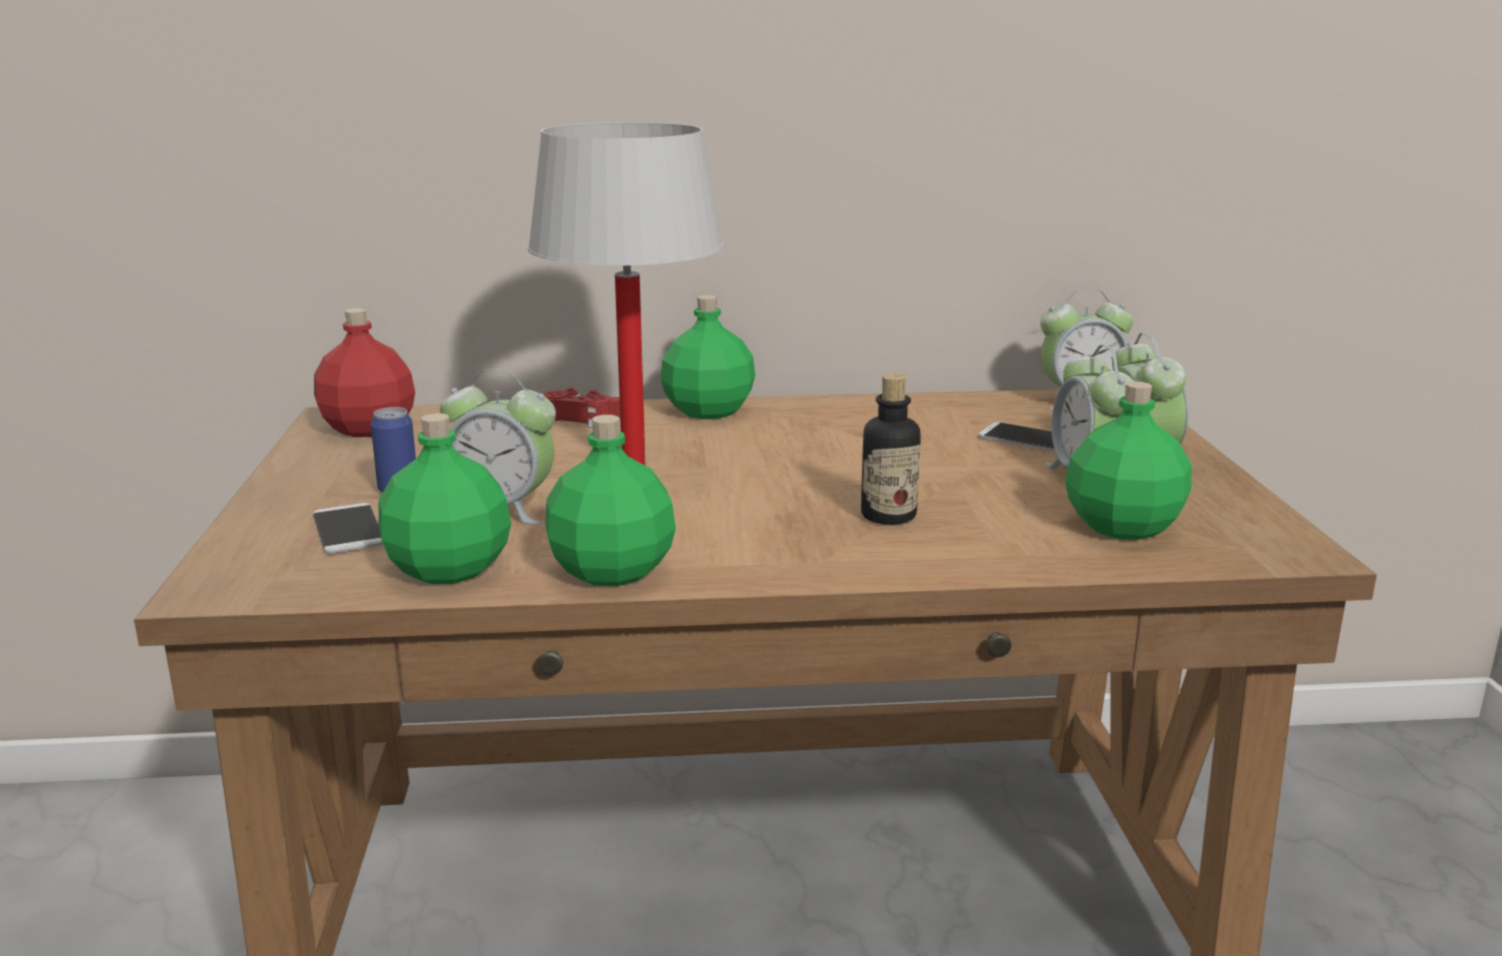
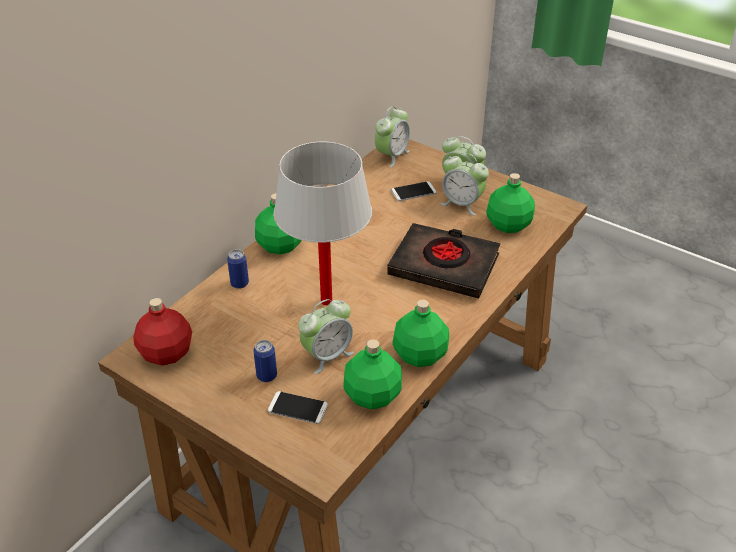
camera: 50 degrees left, 20 degrees up
(581, 417) = (239, 283): red game controller -> can
(888, 516) = (444, 266): bottle -> black book

